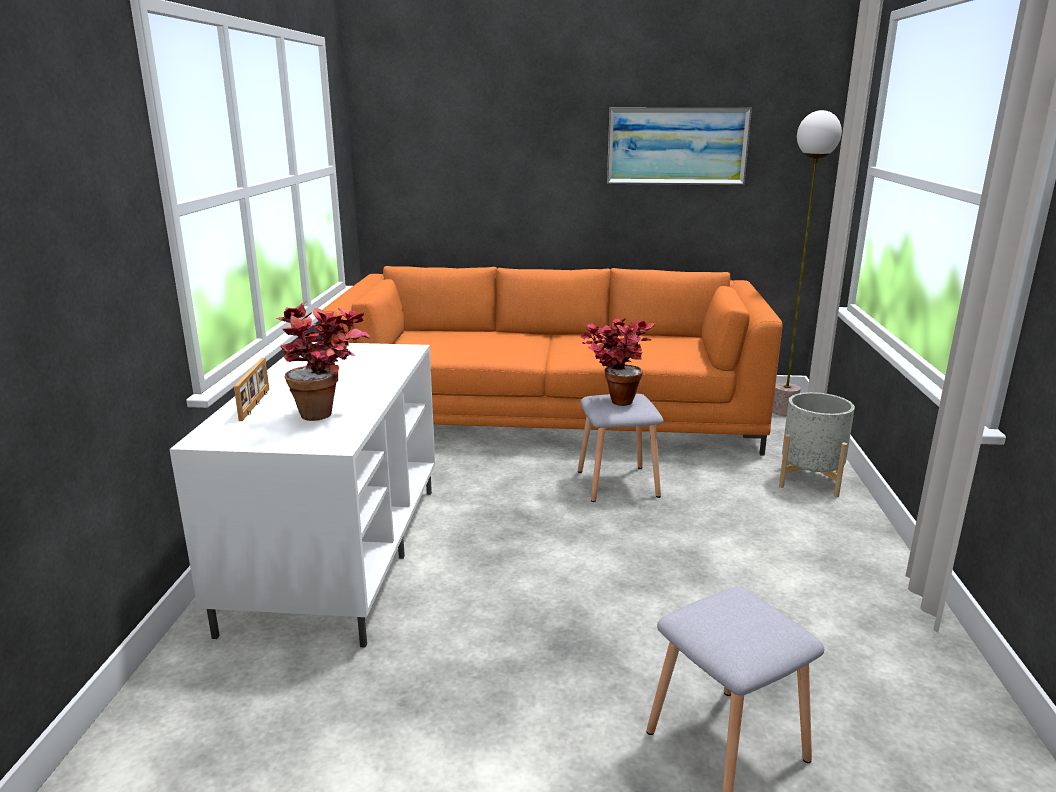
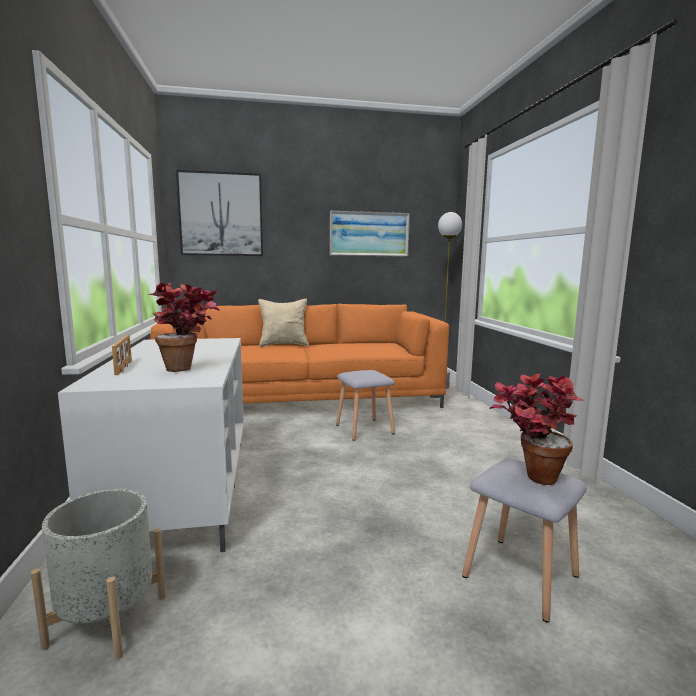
camera: 15 degrees left, 10 degrees down
(434, 119) = (221, 214): none -> picture
(520, 333) = (283, 345): none -> beige pillow
(614, 400) = (360, 372): potted plant -> potted plant (529, 476)
(810, 480) = (476, 417): grey planter -> grey planter (108, 620)

